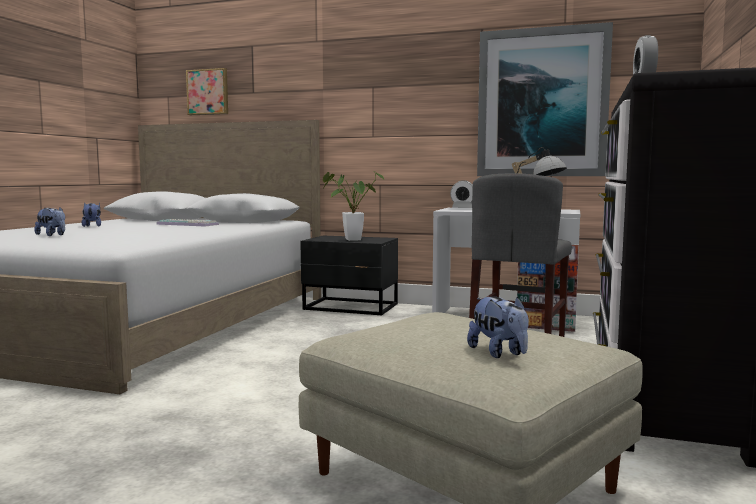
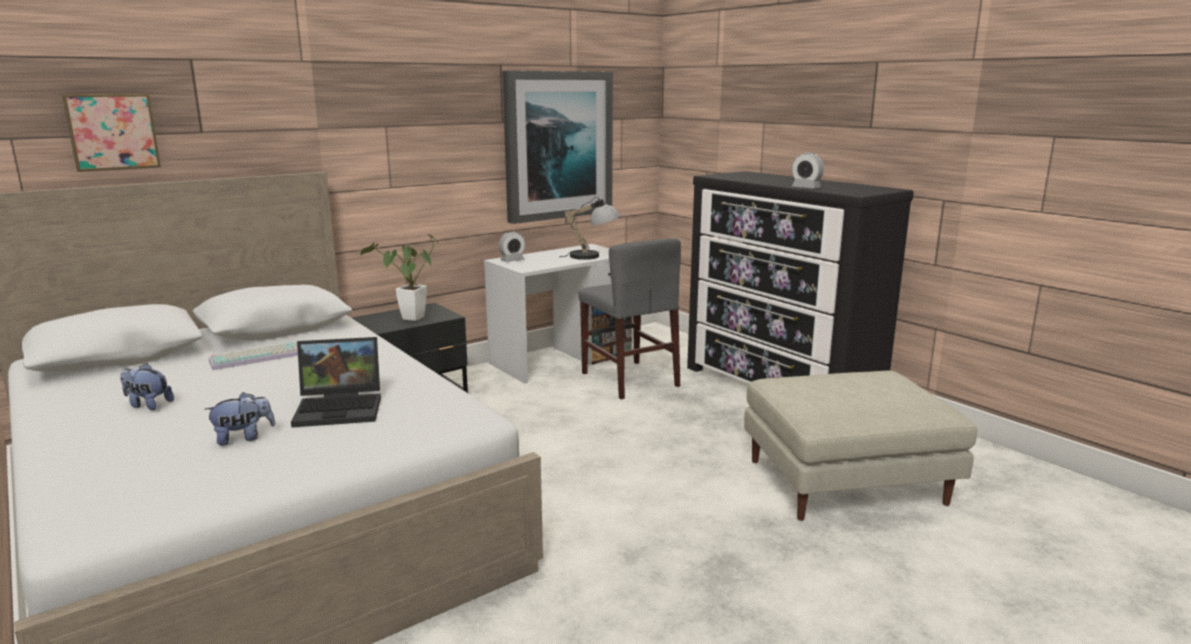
camera: 55 degrees left, 10 degrees up
(114, 236) = (341, 408): none -> laptop
(499, 353) = (901, 395): plush toy -> none

